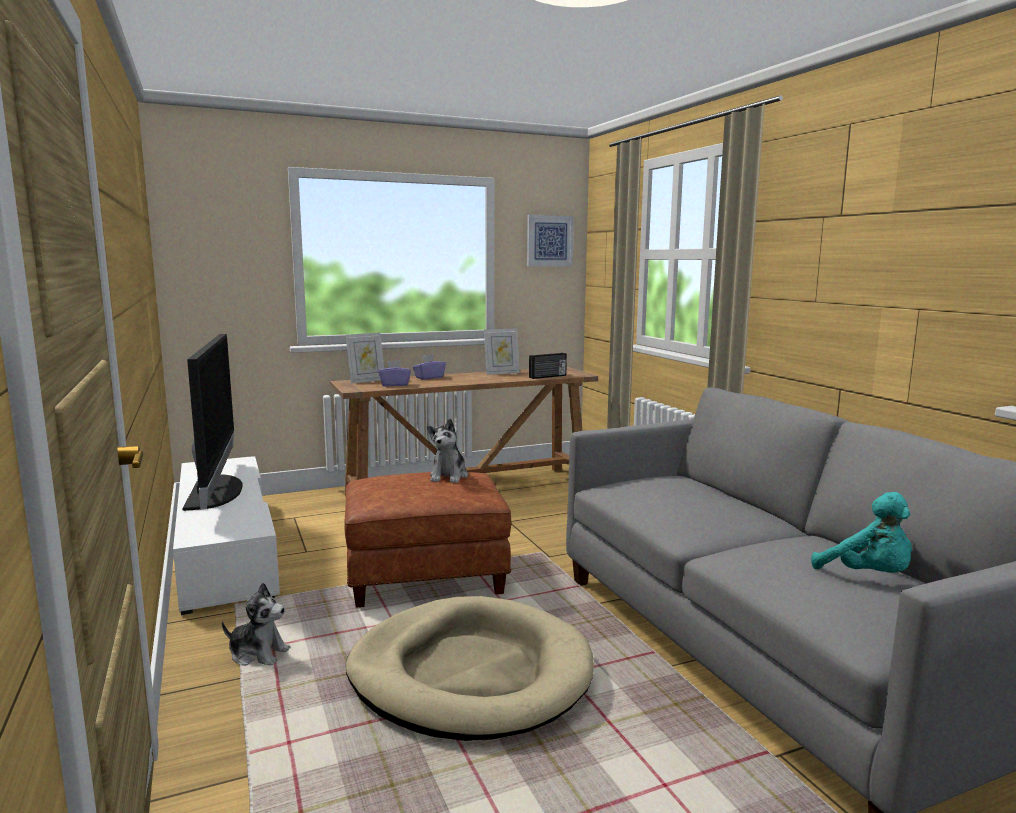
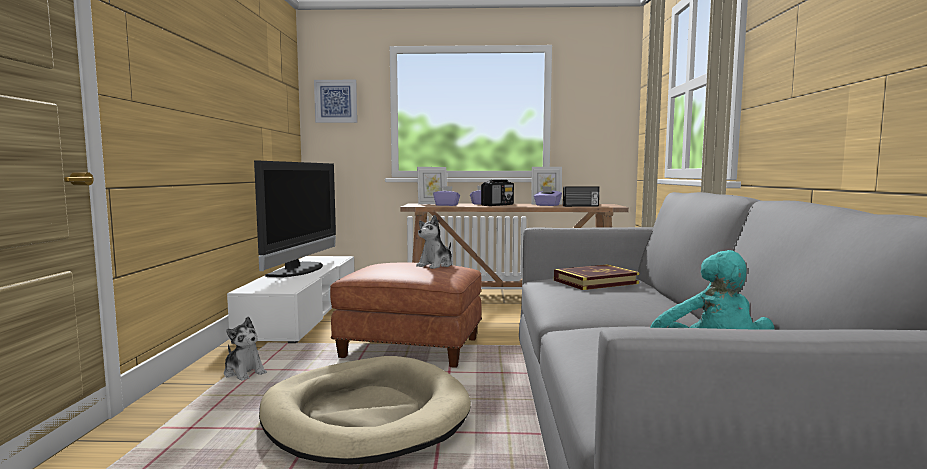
camera: 25 degrees right, 5 degrees down
(454, 380) = (498, 205): none -> radio
(509, 377) = (547, 205): none -> purple tissue box
(549, 241) = (602, 95): picture -> picture (336, 101)
(666, 489) = (595, 282): none -> book

